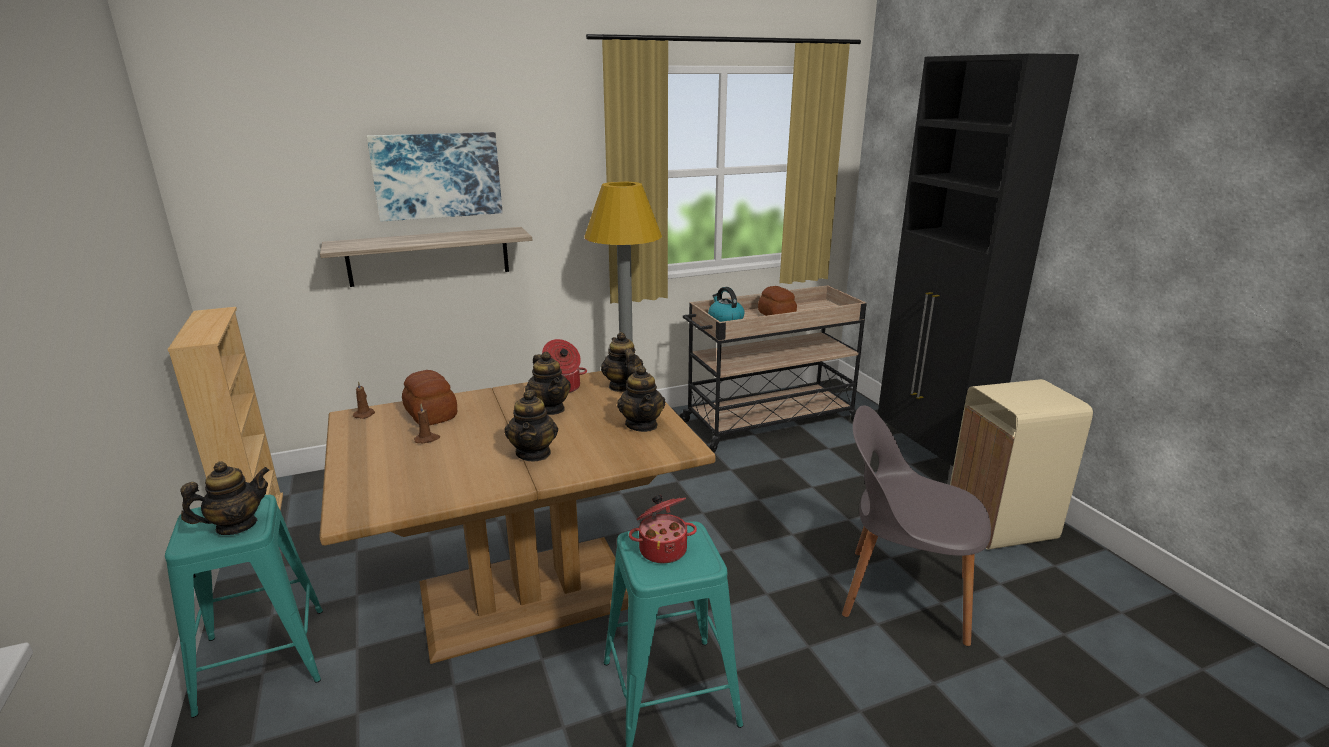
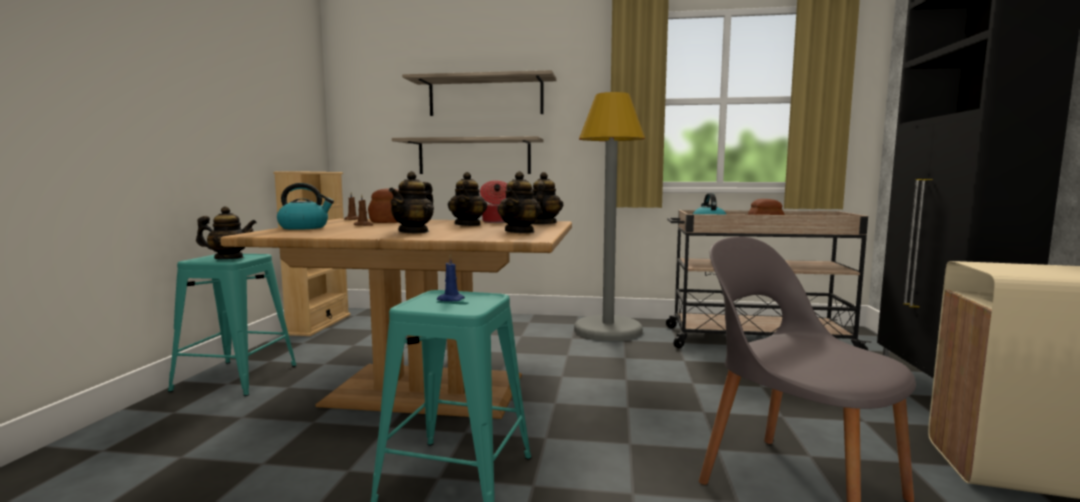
camera: 30 degrees right, 15 degrees down
(367, 468) = (304, 227): none -> kettle
(437, 175) = (485, 97): picture -> shelf
(662, 549) = (450, 299): cooking pot -> blue candle

